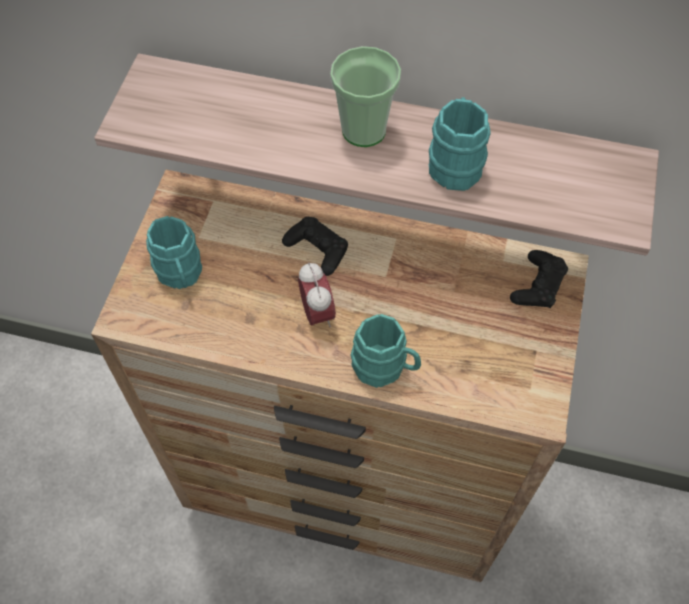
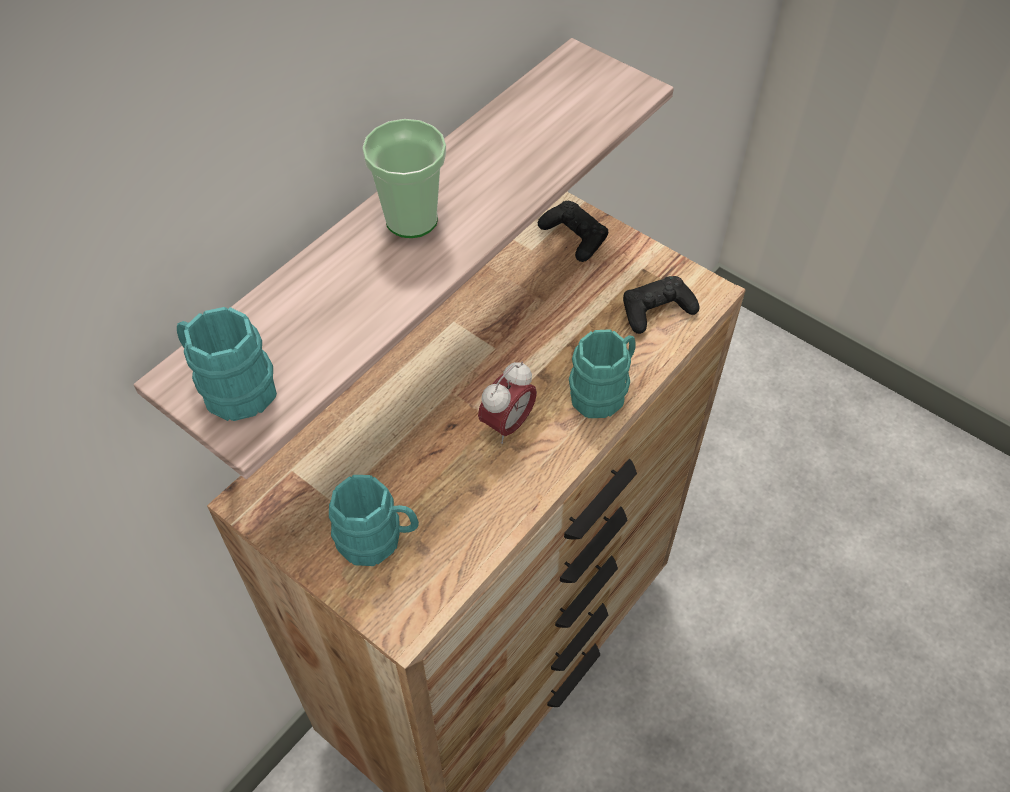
camera: 65 degrees left, 5 degrees down
(317, 249) = (425, 393): black game controller -> black game controller (656, 310)
(317, 314) = (507, 424): alarm clock -> alarm clock turned 120 degrees clockwise
(455, 162) = (499, 168): turquoise mug -> turquoise mug (231, 387)

